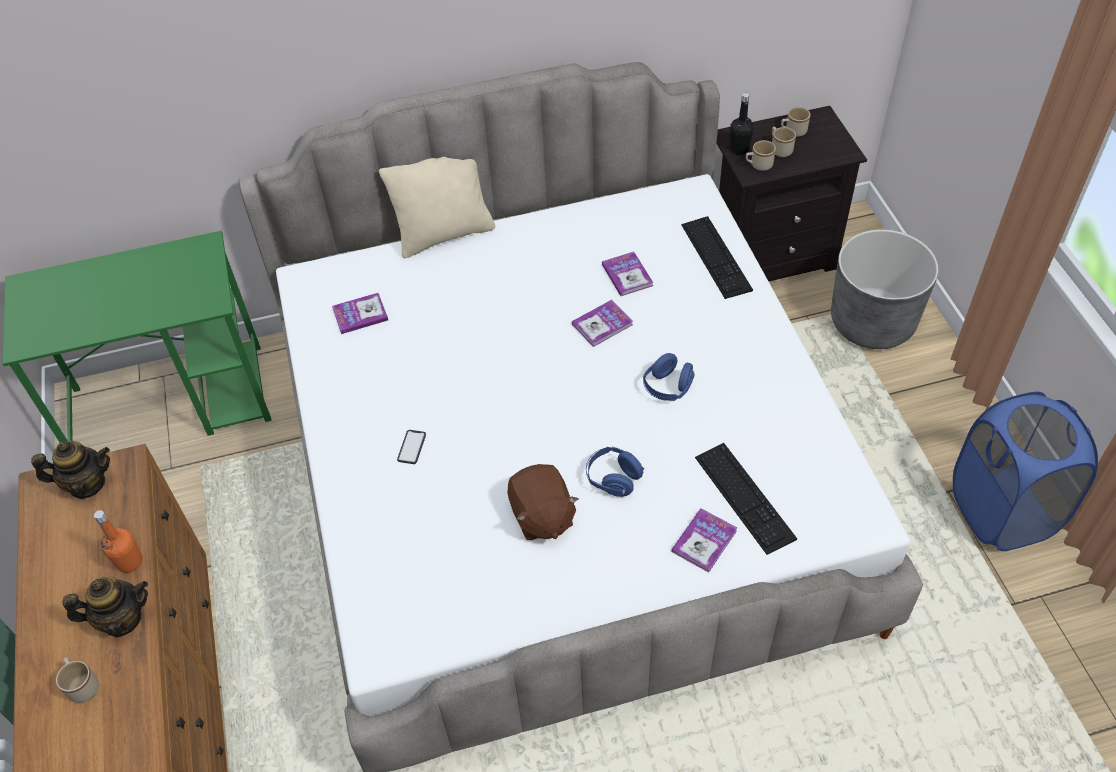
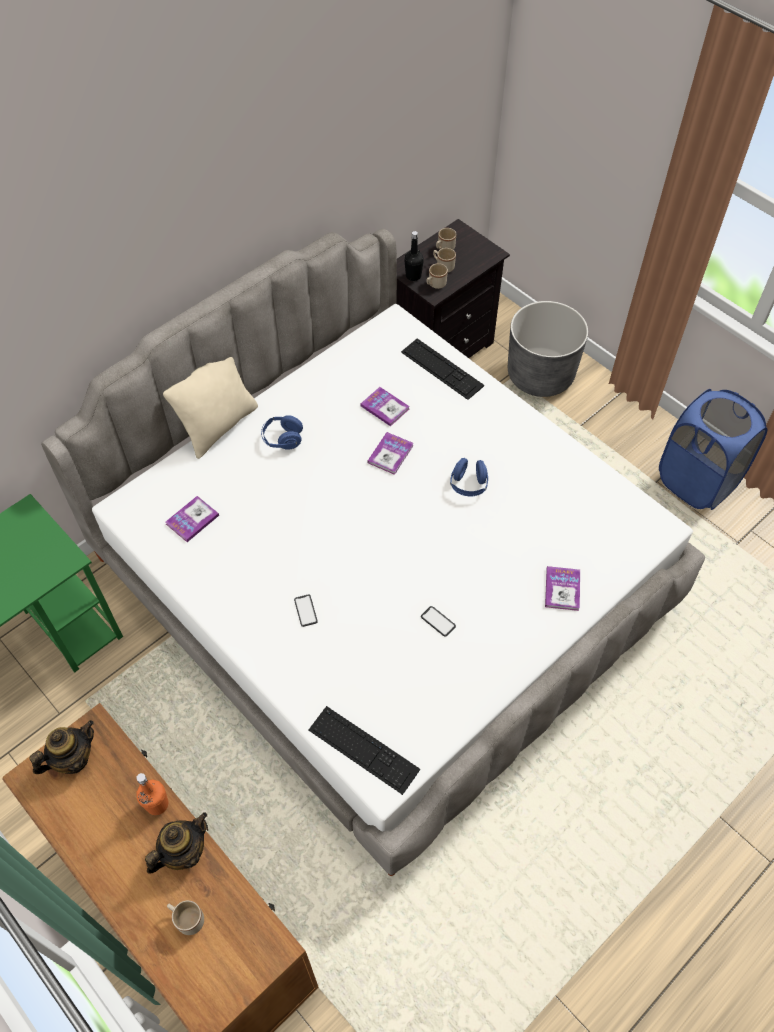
camera: 30 degrees left, 5 degrees up
(541, 516) = (438, 621): brown plush toy -> phone
(613, 479) = (472, 571): blue headphones -> blue headphones (282, 439)
(744, 497) = (570, 545): keyboard -> keyboard (363, 749)

